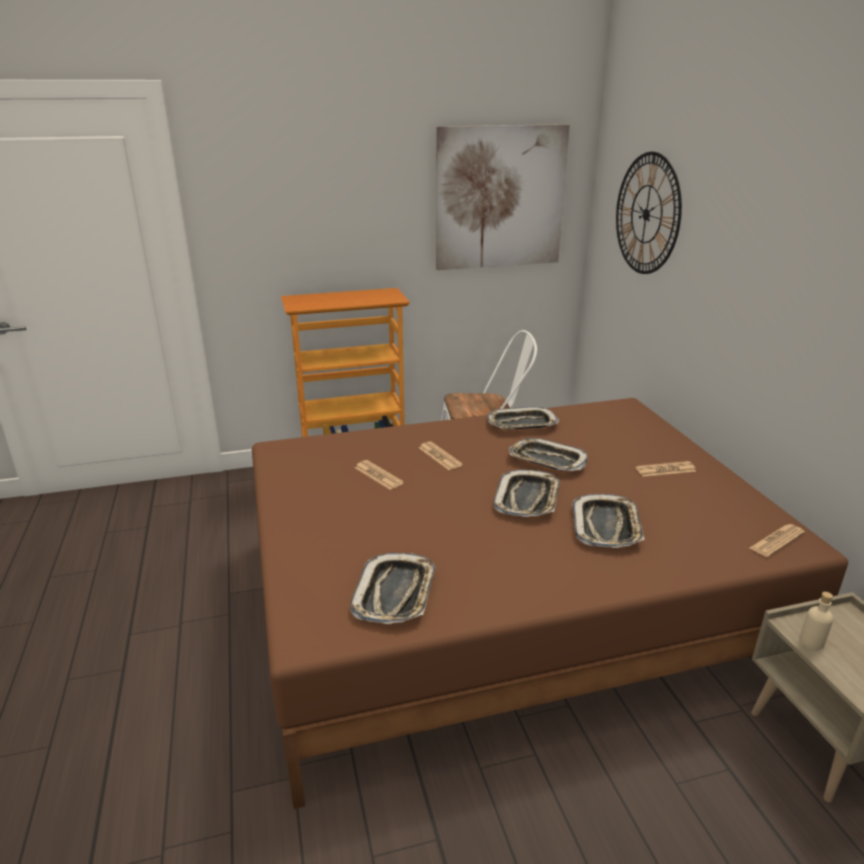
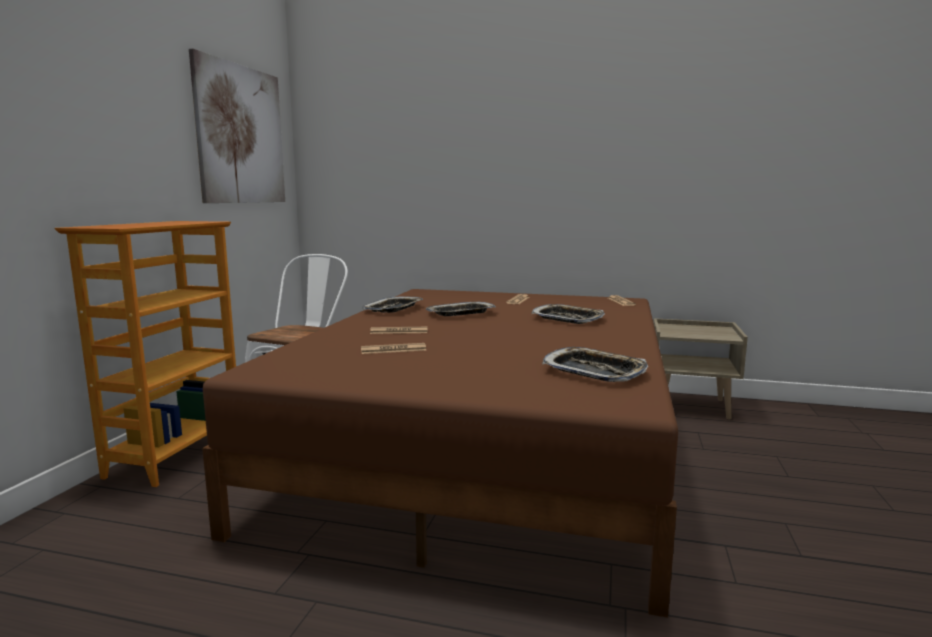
camera: 60 degrees left, 15 degrees down
(527, 499) = (506, 325): tray -> none
(646, 214) = (378, 144): wall clock -> none
(811, 641) = (684, 335): beige bottle -> none

